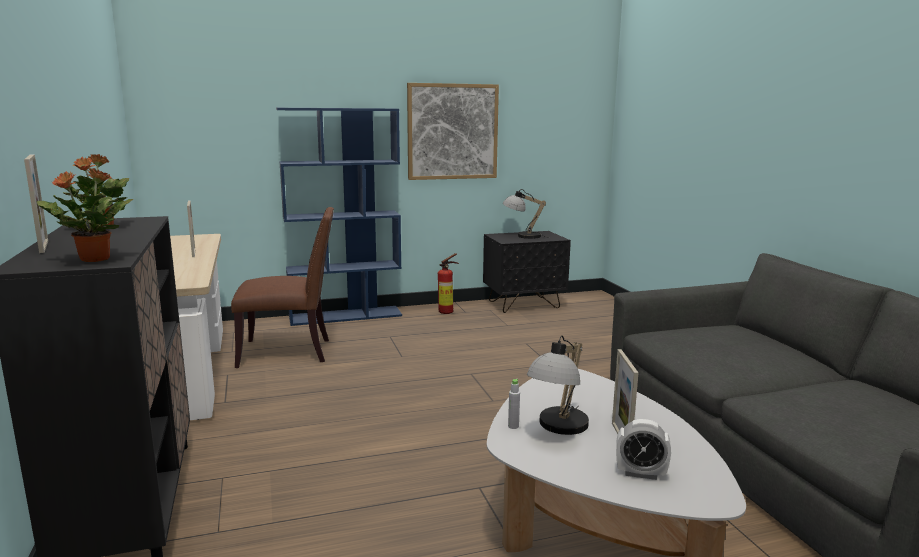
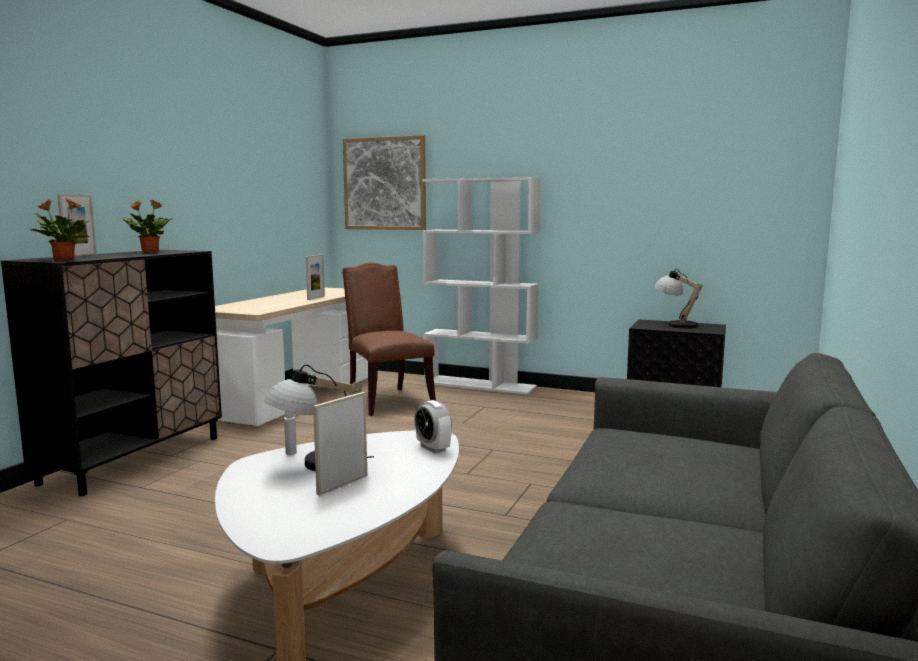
camera: 40 degrees right, 5 degrees down
(290, 352) = (387, 400): brown chair -> brown chair turned 150 degrees counterclockwise
(346, 316) = (480, 385): blue bookcase -> white bookcase
(448, 312) = (577, 399): fire extinguisher -> none
(452, 131) = (606, 202): picture -> picture (384, 184)
(640, 473) = (284, 508): alarm clock -> alarm clock (433, 448)

